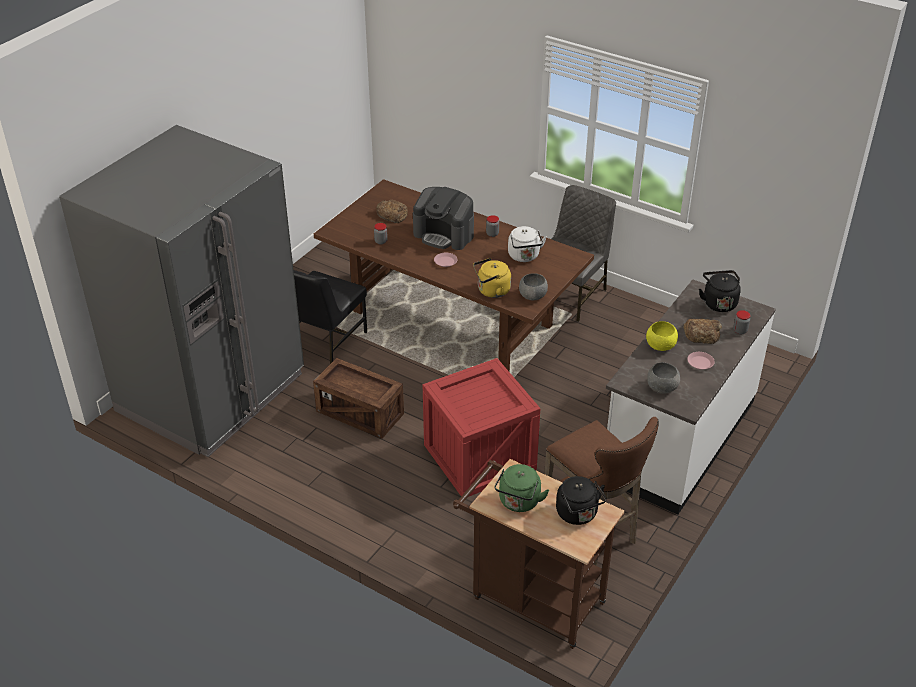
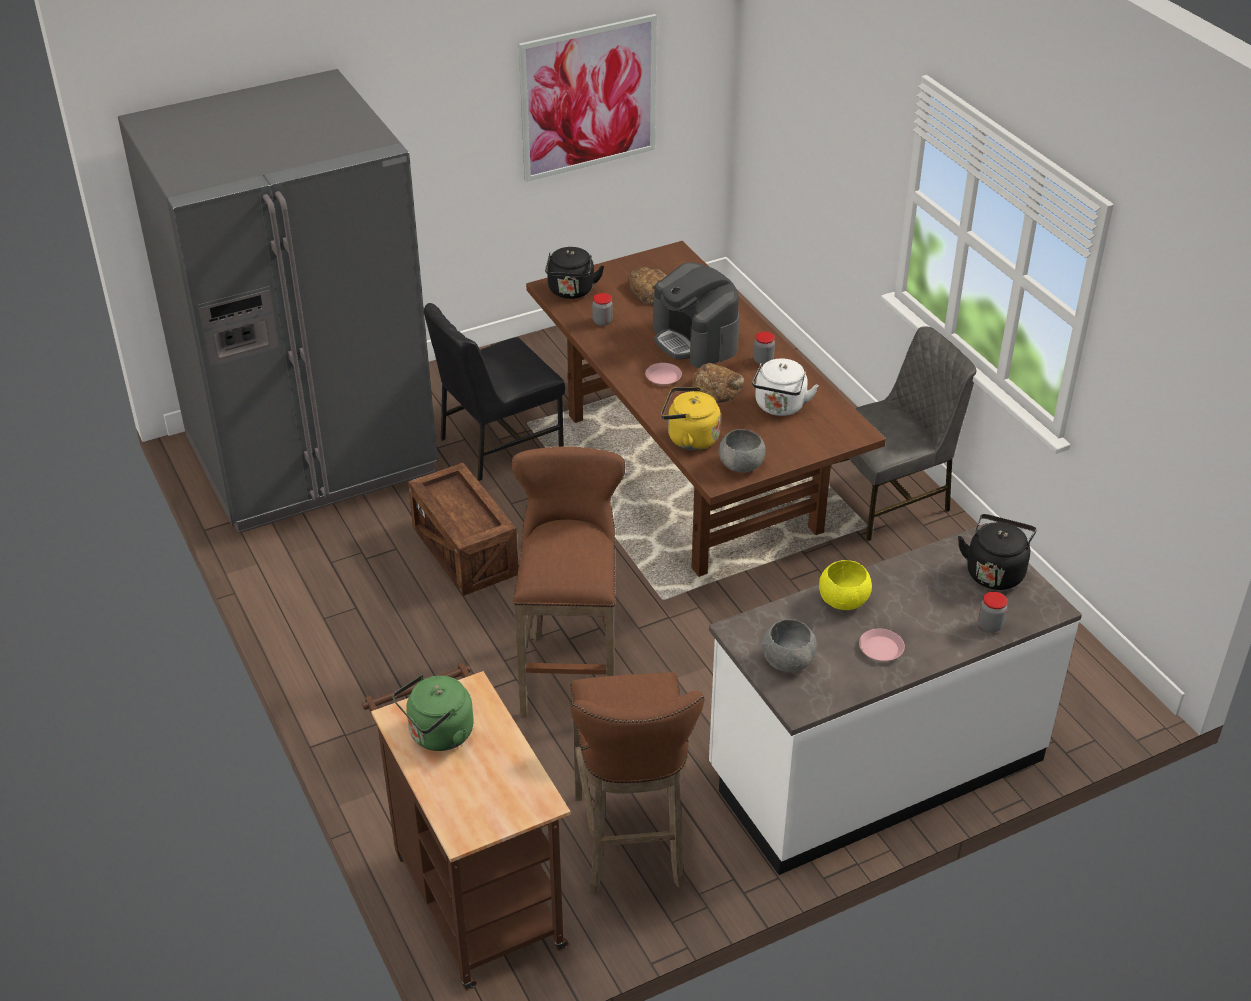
camera: 30 degrees right, 0 degrees up
(301, 104) = (588, 98): none -> picture
(480, 456) = (570, 671): crate -> brown stool
(578, 514) = (501, 787): black kettle -> black kettle (571, 292)
(702, 333) = (924, 607): bread -> bread (717, 387)

